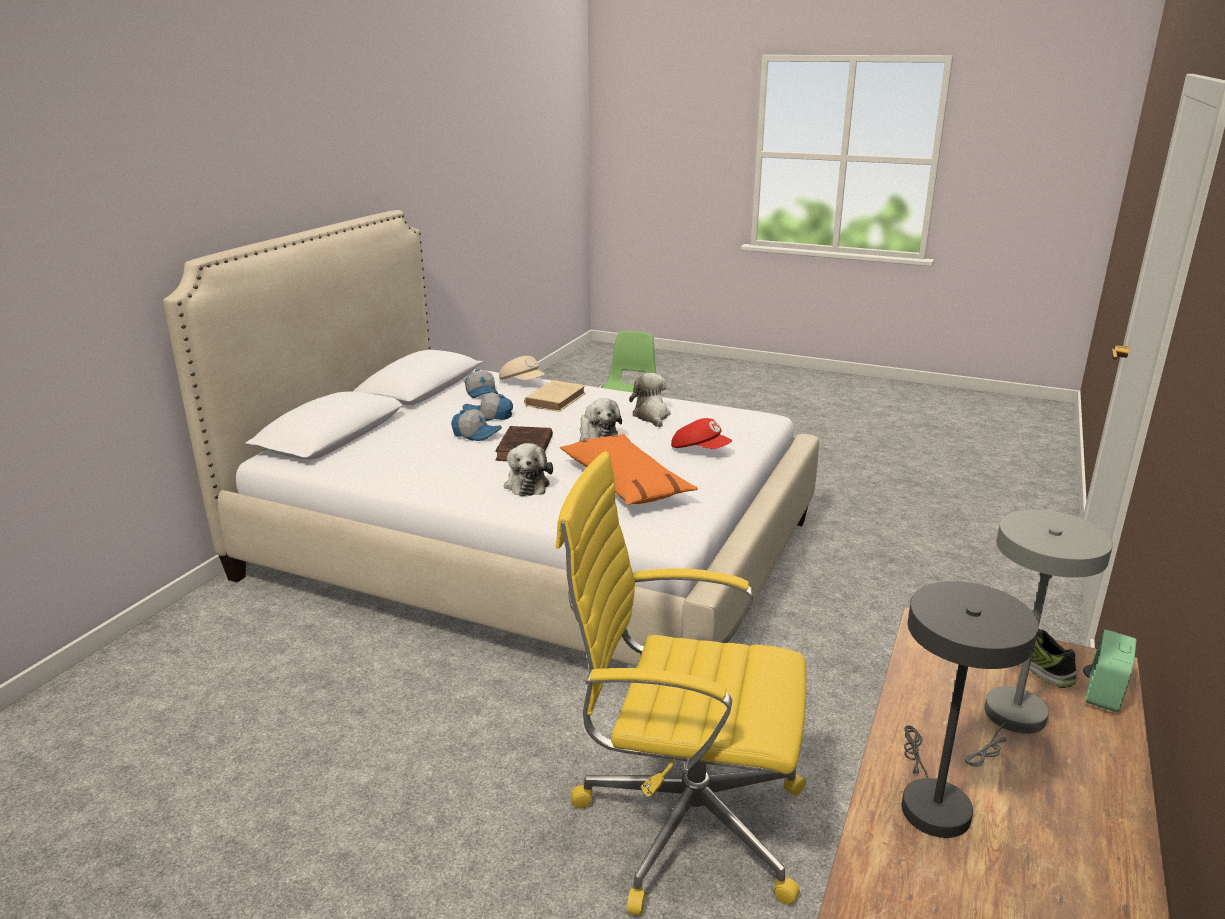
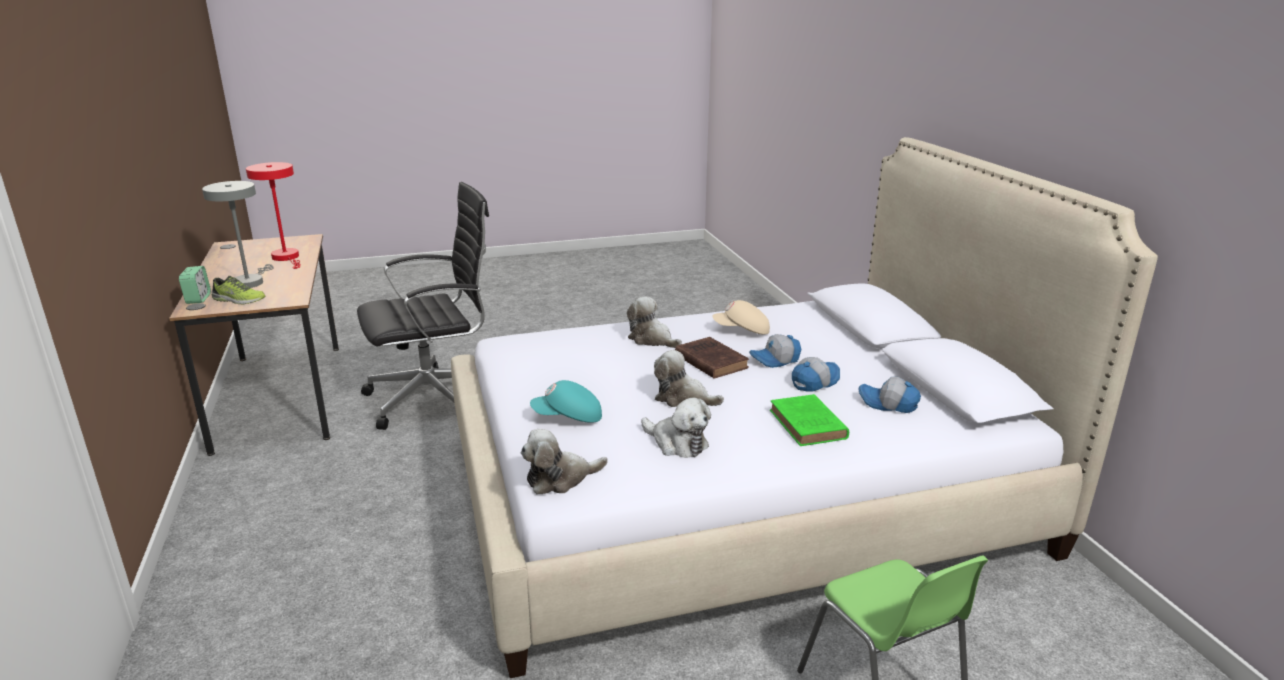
camera: 140 degrees right, 0 degrees up
(523, 382) = (895, 436): beige cap -> beige cap (742, 331)
(556, 399) = (808, 425): beige book -> green book
(625, 483) = (583, 361): orange pillow -> none
(684, 821) = (435, 398): yellow office chair -> black office chair
(700, 450) = (568, 418): red cap -> turquoise cap
(750, 423) = (560, 479): none -> plush toy
(931, 802) = (287, 258): grey table lamp -> red table lamp

